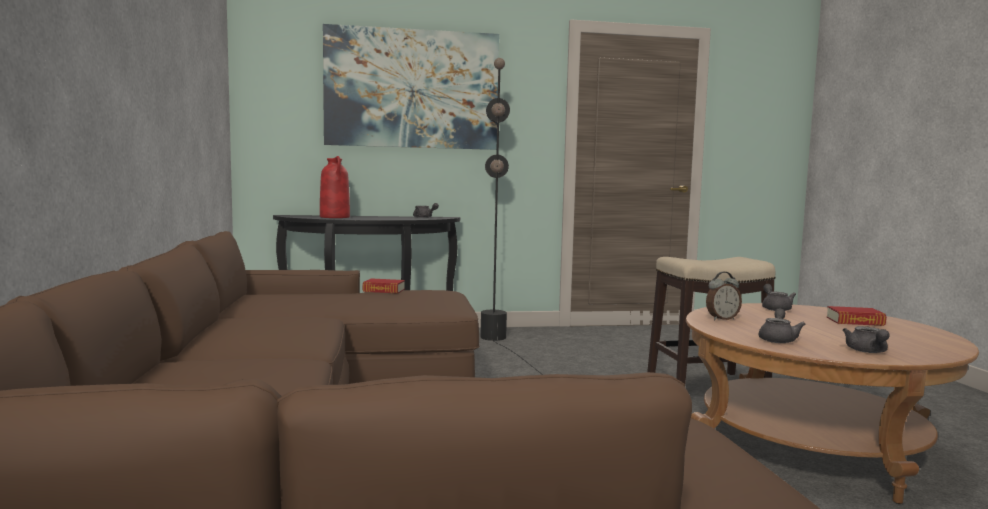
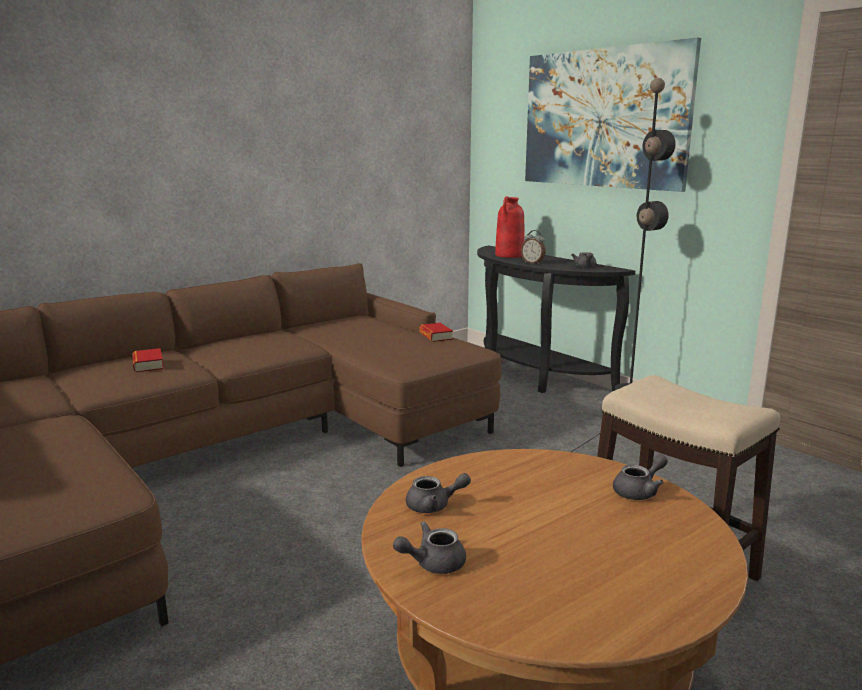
camera: 60 degrees right, 10 degrees up
(721, 319) = (508, 467): alarm clock -> alarm clock (533, 263)
(855, 321) = (636, 552): book -> book (148, 365)

